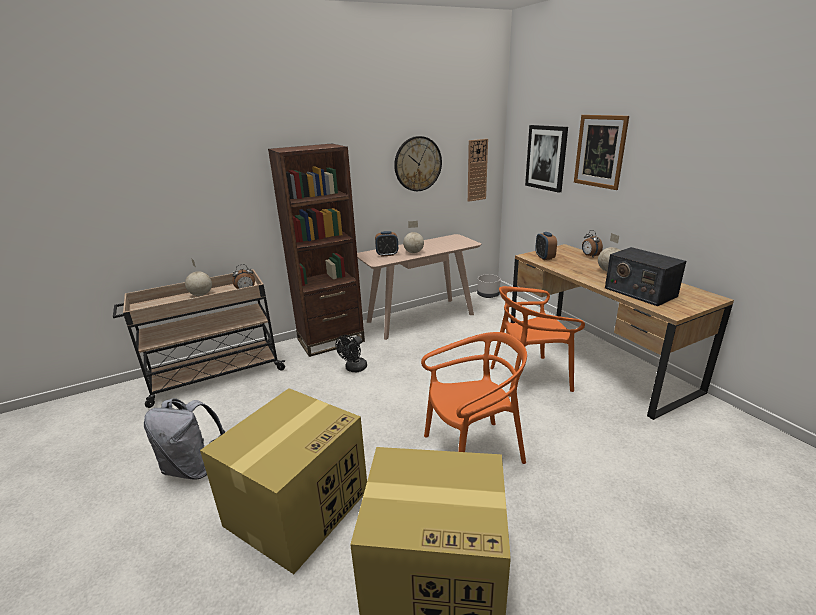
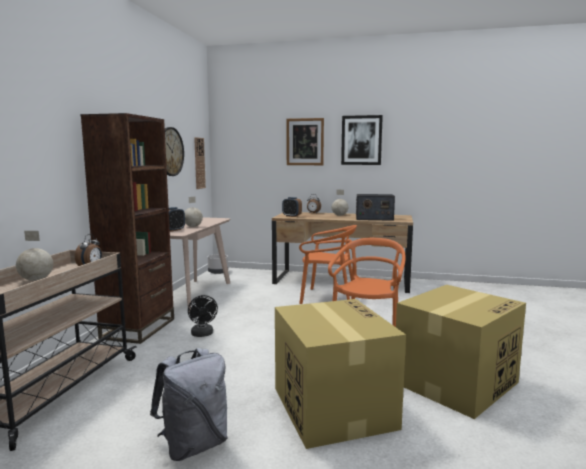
camera: 50 degrees left, 15 degrees down
(530, 377) = (327, 298): orange chair -> orange chair turned 105 degrees counterclockwise
(546, 158) = (257, 151): picture -> picture (361, 140)

